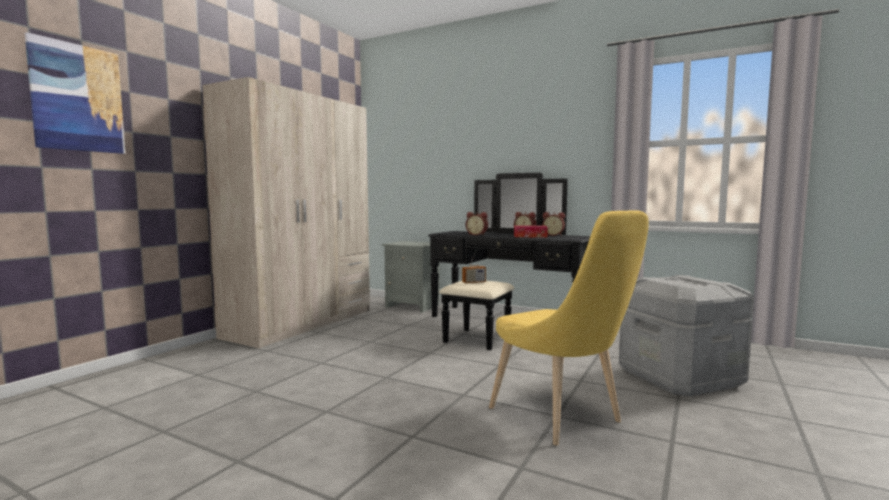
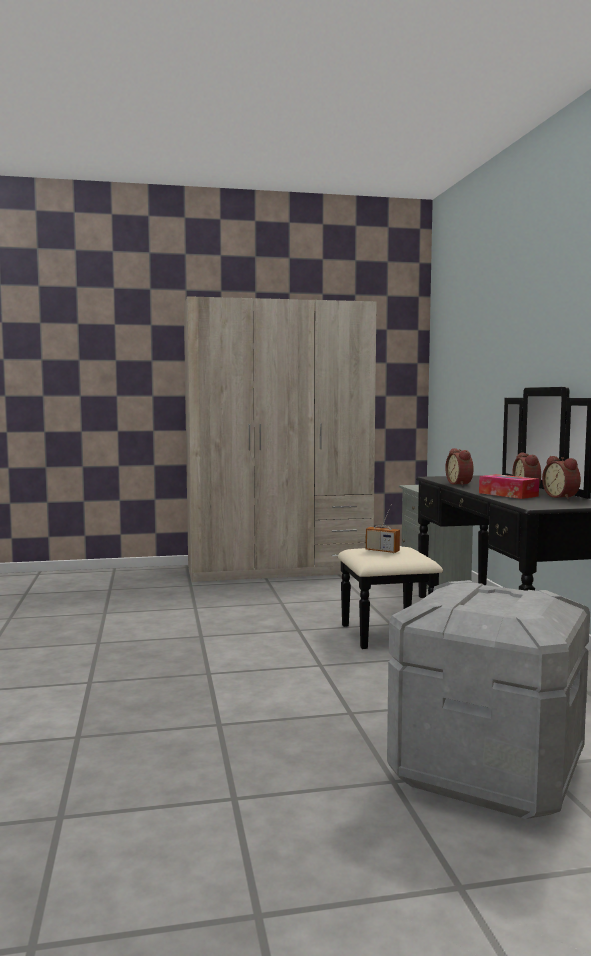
camera: 50 degrees right, 0 degrees up
(77, 98) = (70, 336): picture -> none
(561, 418) = (214, 728): yellow chair -> none

